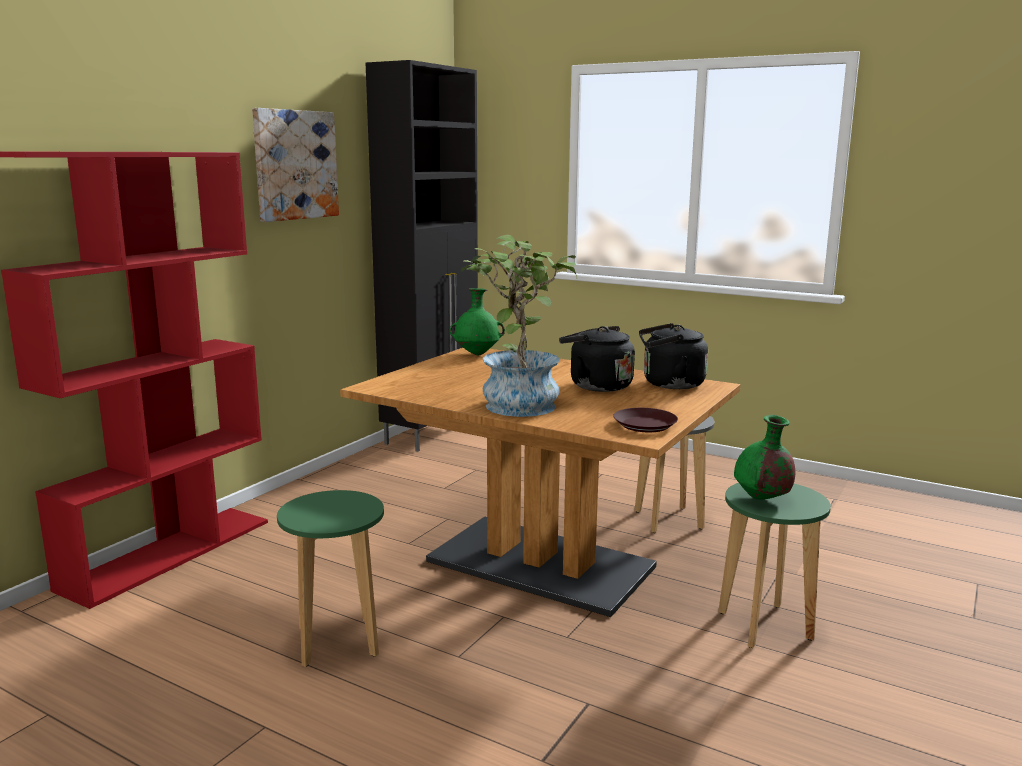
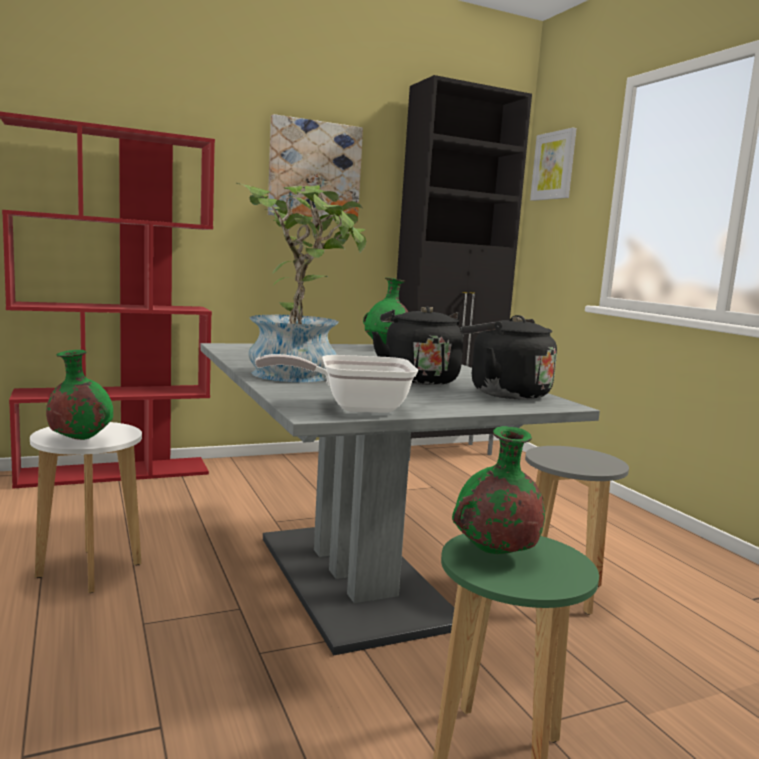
camera: 35 degrees right, 5 degrees down
(337, 642) = (89, 570): green stool -> white stool
(344, 517) = (79, 440): none -> green vase
(492, 137) = (554, 166): none -> picture
(540, 564) = (353, 579): brown dining table -> grey dining table
(644, 425) = (353, 407): brown plate -> frying pan

